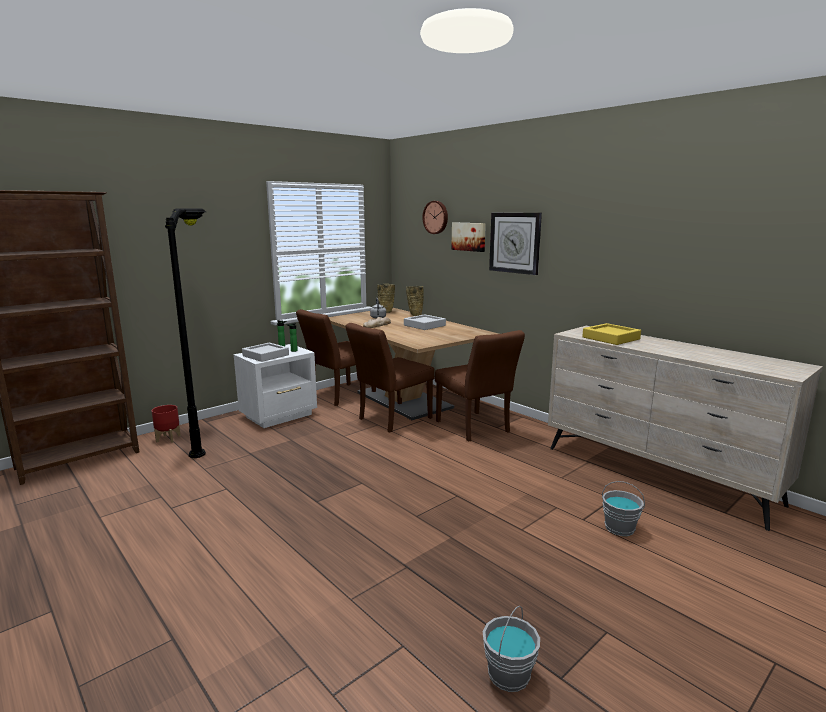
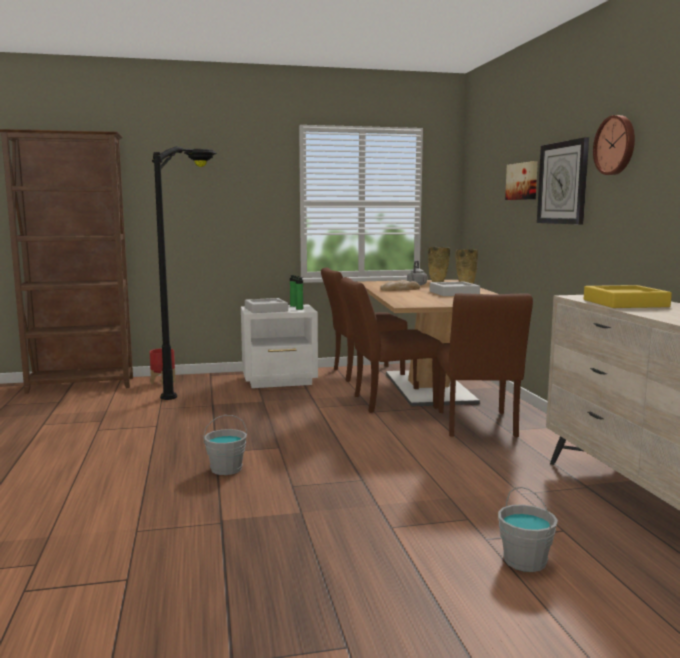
camera: 30 degrees right, 5 degrees down
(436, 217) = (496, 161): wall clock -> wall clock (616, 145)
(509, 675) = (184, 639): grey bucket -> grey bucket (226, 469)

